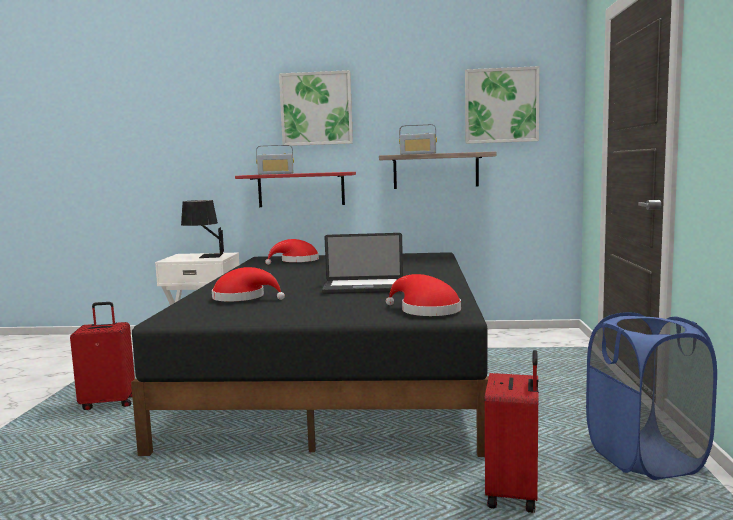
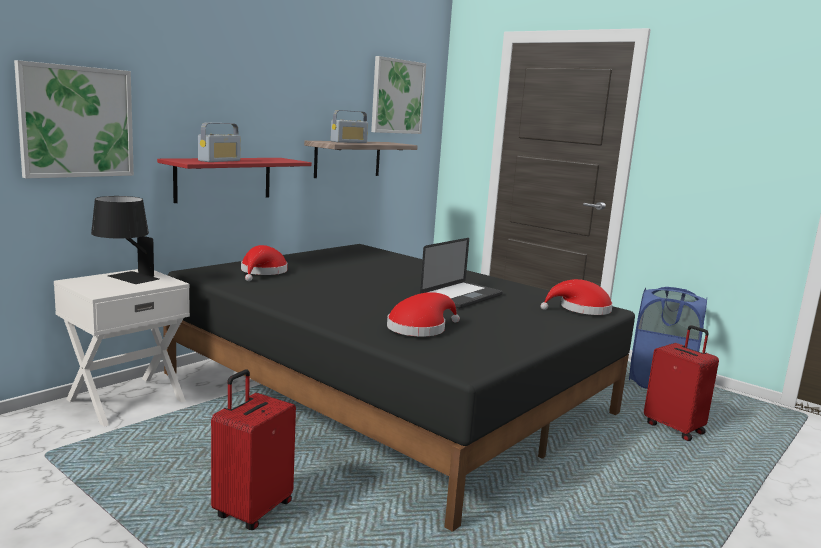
camera: 55 degrees left, 5 degrees up
(316, 109) = (245, 77): picture -> picture (76, 122)

